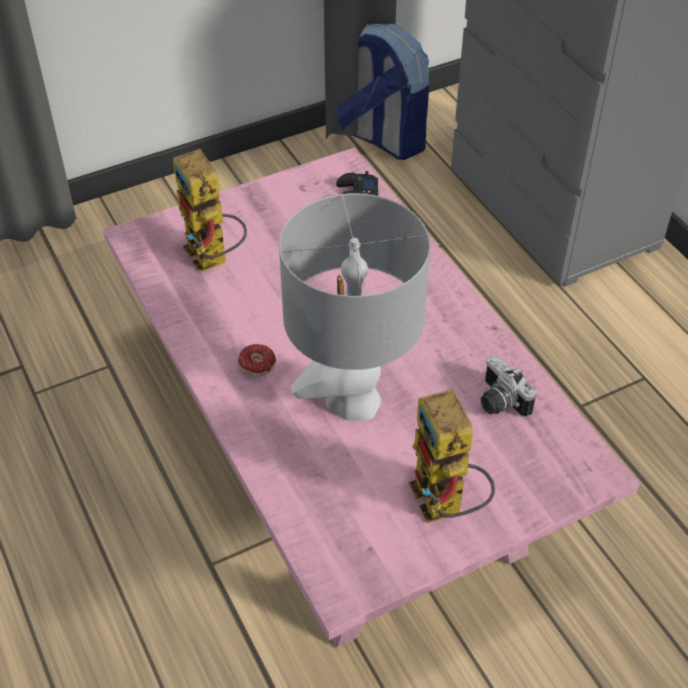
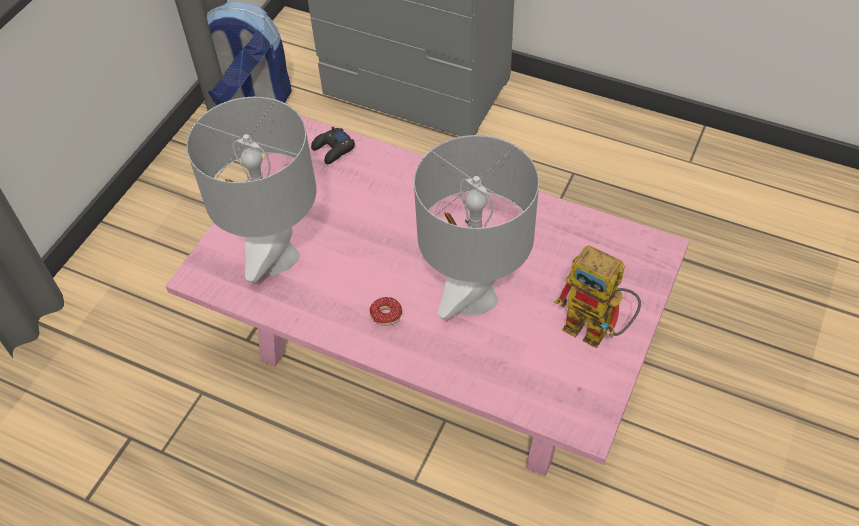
camera: 35 degrees left, 5 degrees up
(213, 260) = (277, 258): toy robot -> grey table lamp
(498, 402) = (564, 240): camera -> none

